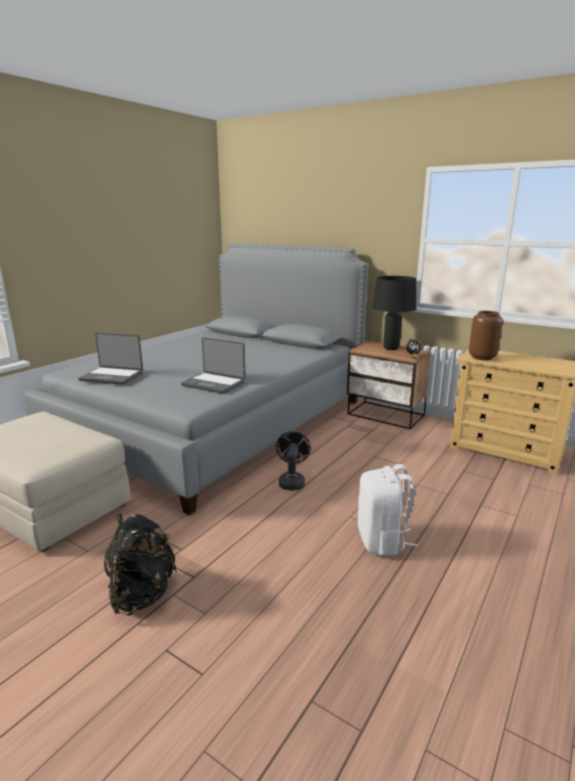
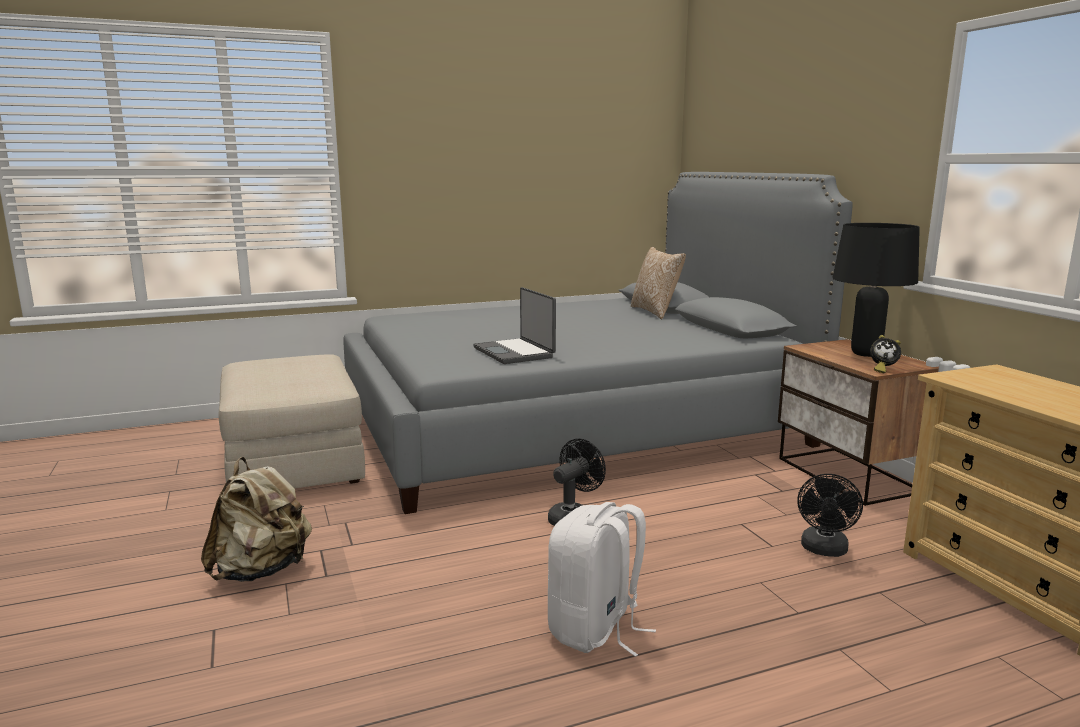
camera: 35 degrees right, 5 degrees down
(112, 376) = (419, 327): laptop -> none
(142, 594) = (261, 571): black backpack -> beige backpack
(244, 338) = (656, 312): none -> pillow
(422, 458) = (824, 550): none -> black fan
(482, 358) = (977, 381): brown vase -> none

